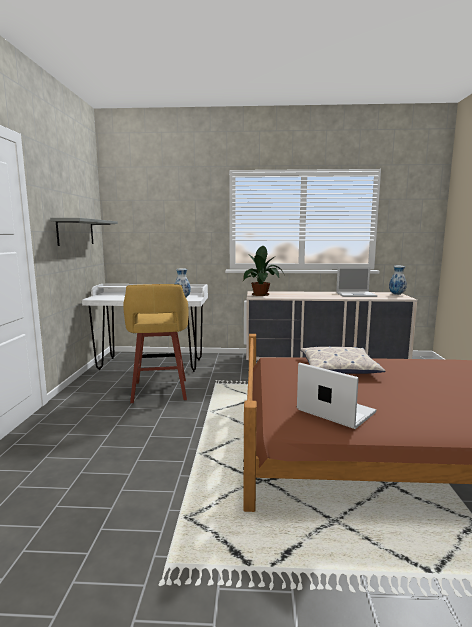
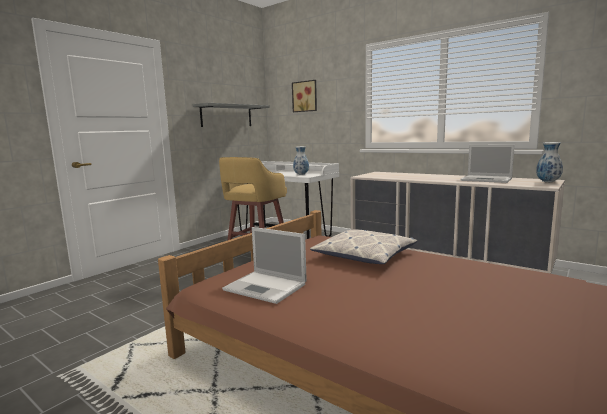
camera: 35 degrees right, 0 degrees up
(157, 214) = (305, 96): none -> picture
(261, 294) = (376, 174): potted plant -> none
(334, 411) = (266, 287): laptop -> laptop turned 135 degrees clockwise

